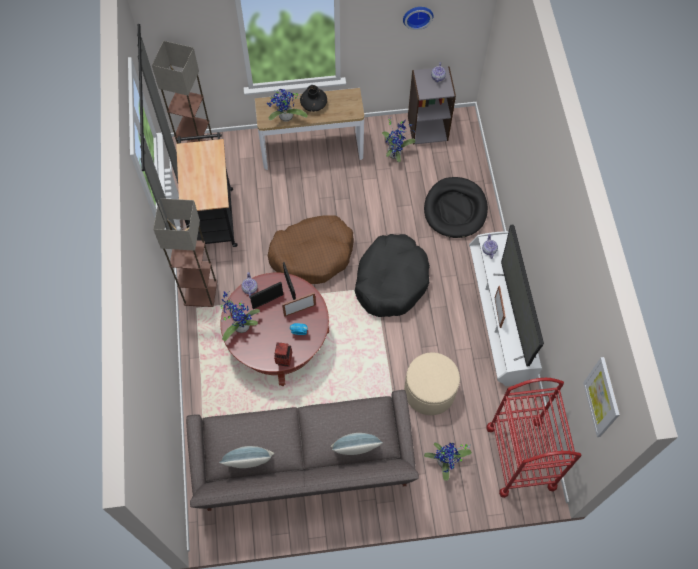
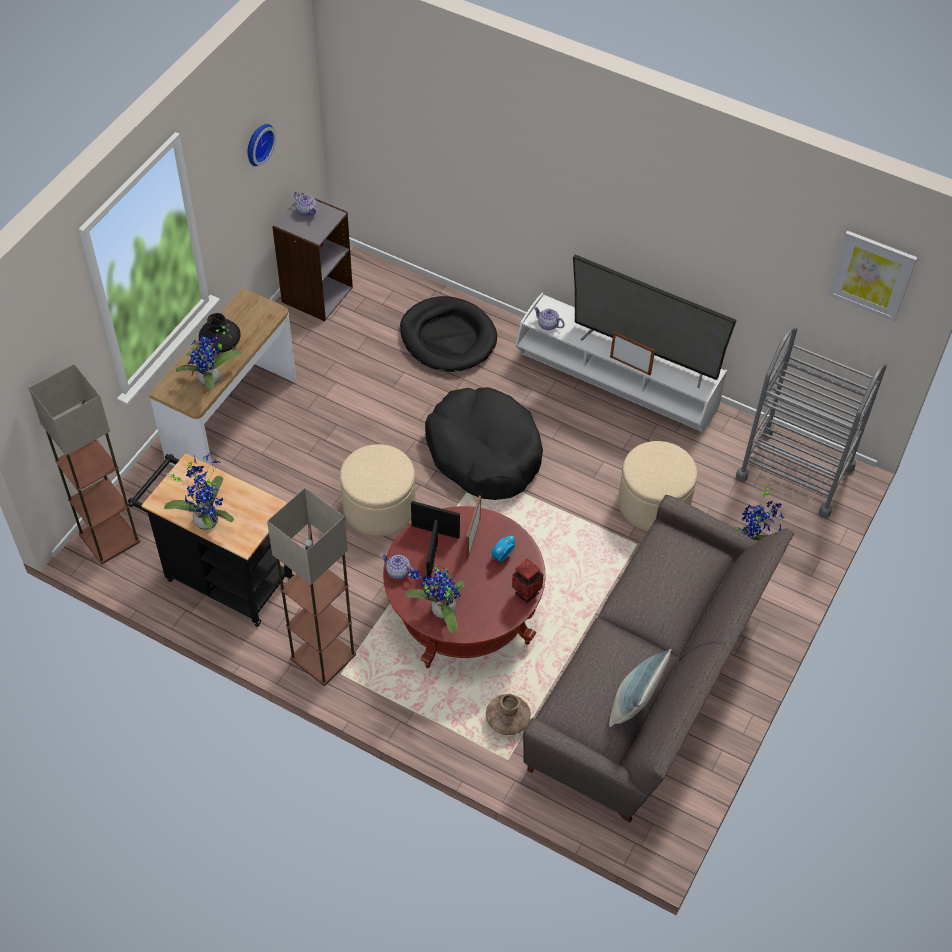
camera: 55 degrees left, 10 degrees down
(227, 406) = (507, 720): none -> brown vase
(312, 254) = (379, 507): brown dog bed -> beige ottoman
(356, 449) = (699, 586): pillow -> none
(395, 153) = (320, 344): potted plant -> potted plant (206, 518)
(520, 457) = (795, 472): red cart -> grey cart

